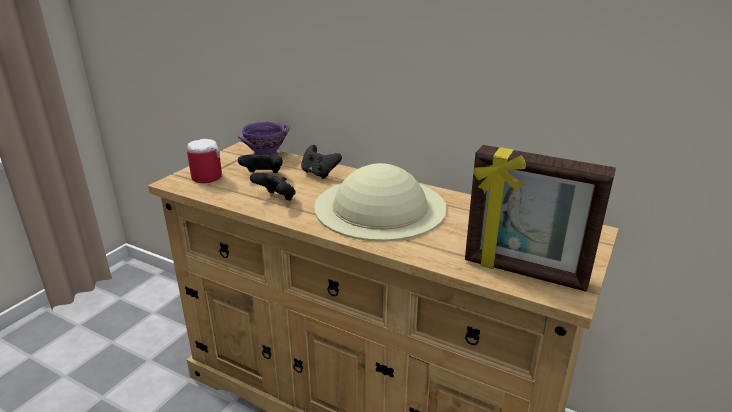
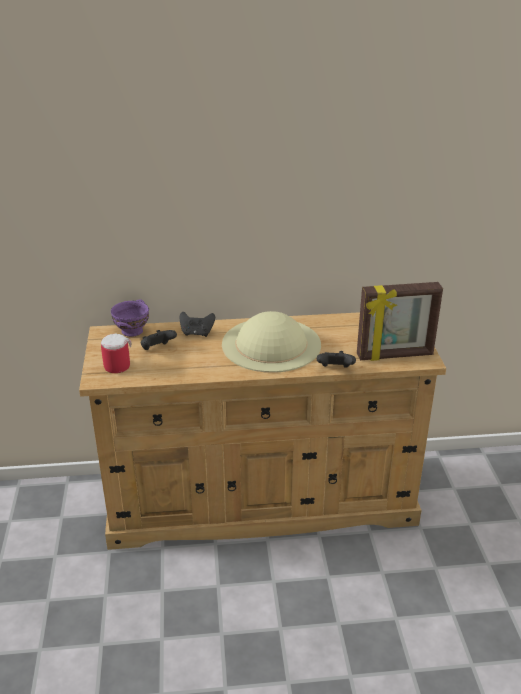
camera: 35 degrees left, 5 degrees up
(276, 199) = (195, 364): black game controller -> black game controller (335, 369)

